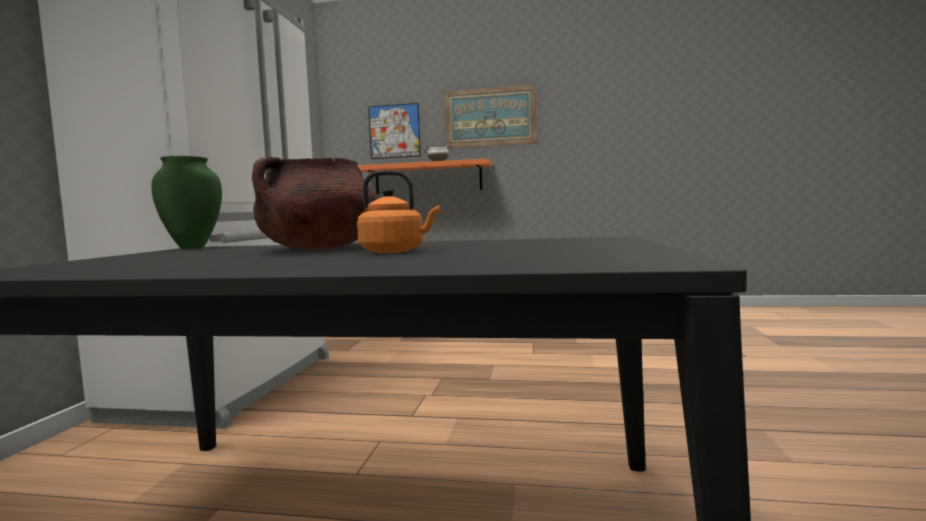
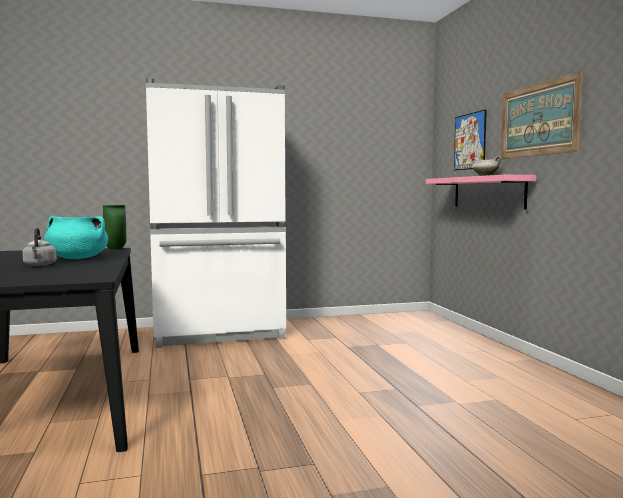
camera: 65 degrees right, 0 degrees up
(319, 249) = (77, 258): brown cooking pot -> turquoise cooking pot
(395, 251) = (39, 265): orange kettle -> grey kettle
(428, 178) = (488, 192): orange shelf -> pink shelf

